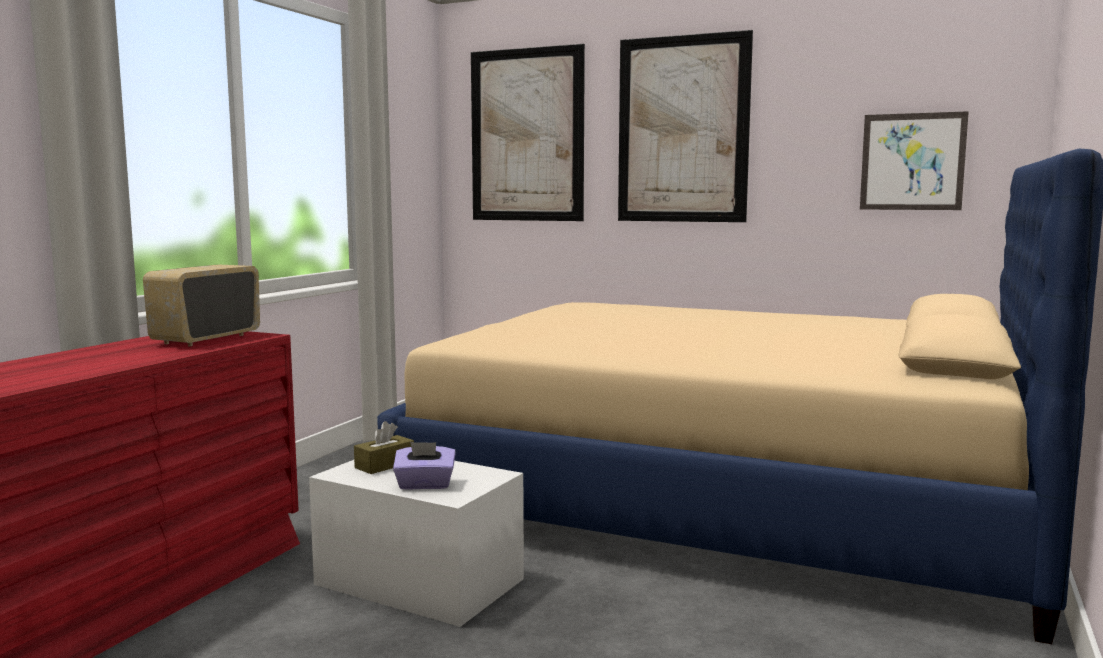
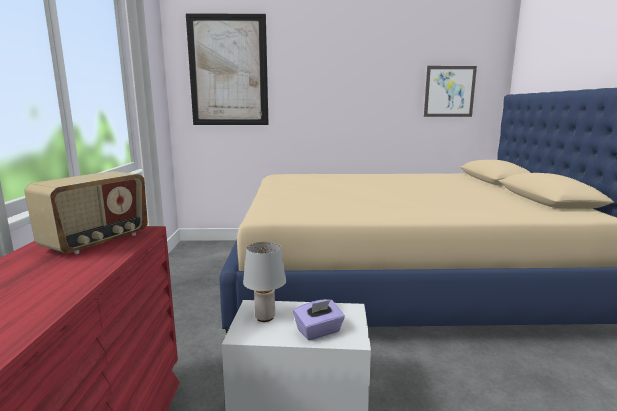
camera: 25 degrees left, 5 degrees up
(206, 339) = (97, 241): radio -> radio turned 150 degrees counterclockwise
(384, 465) = (265, 317): brown tissue box -> grey table lamp
(682, 129) = (328, 70): picture -> none

